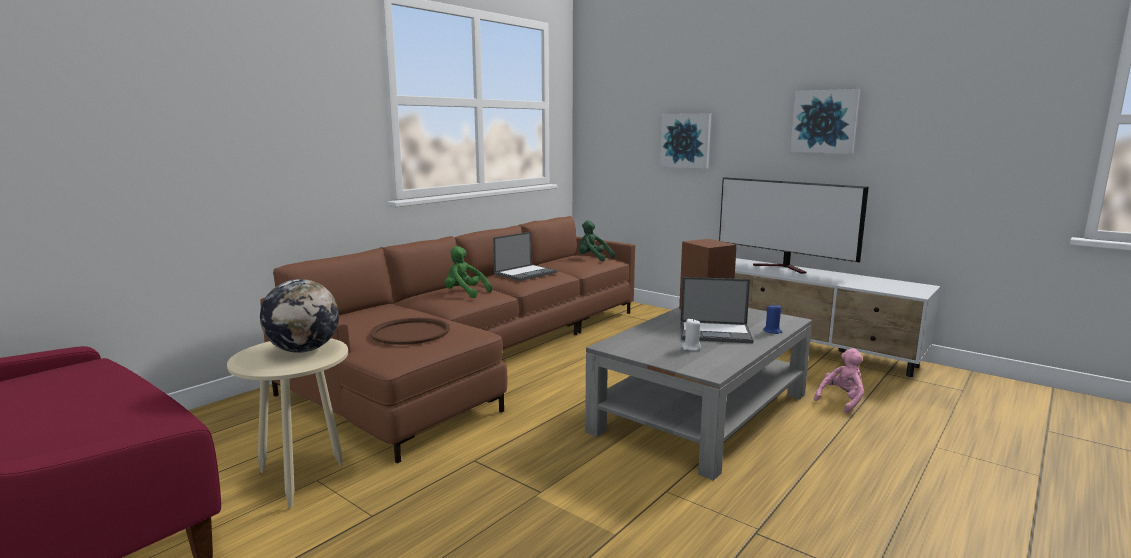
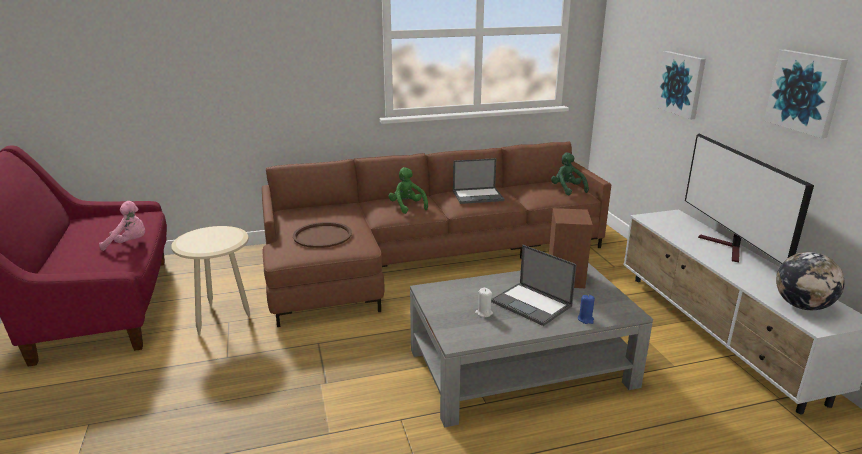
camera: 35 degrees right, 10 degrees up
(304, 350) = (218, 239): globe -> globe (802, 306)
(842, 401) = (669, 408): pink plush toy -> pink plush toy (129, 243)

